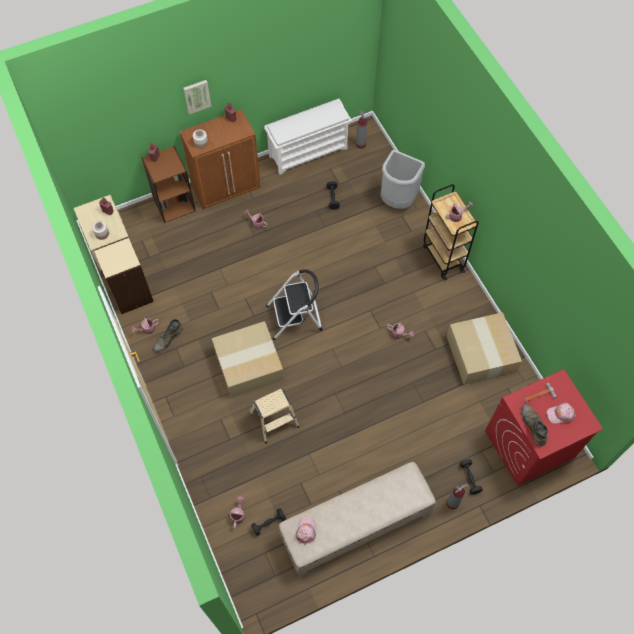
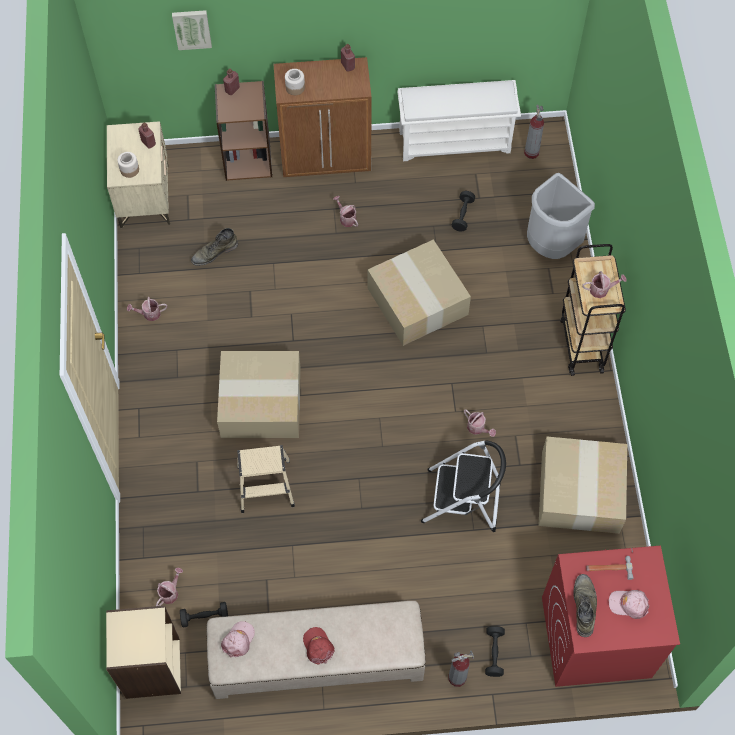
camera: 20 degrees right, 0 degrees up
(131, 294) = (146, 261): beige bookcase -> beige bookcase (152, 668)
(168, 339) = (170, 335): green boot -> green boot (214, 252)
(197, 96) = (305, 23): picture -> picture (192, 28)
(296, 318) = (348, 361): step ladder -> step ladder (464, 501)
(325, 263) = (416, 301): none -> cardboard box
(361, 515) = (318, 646): none -> red cap

